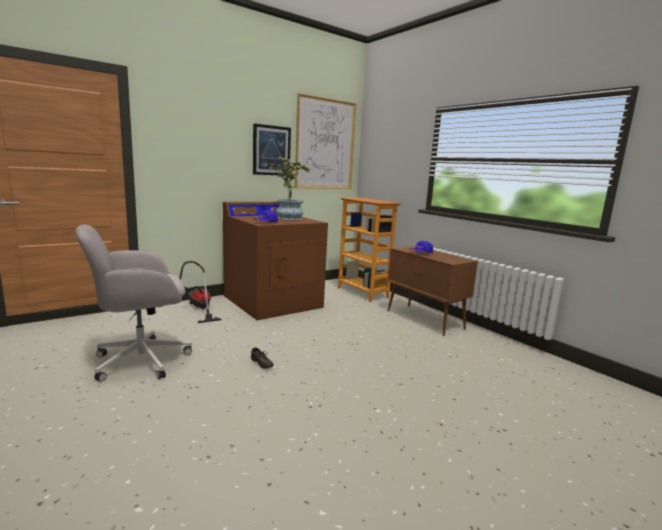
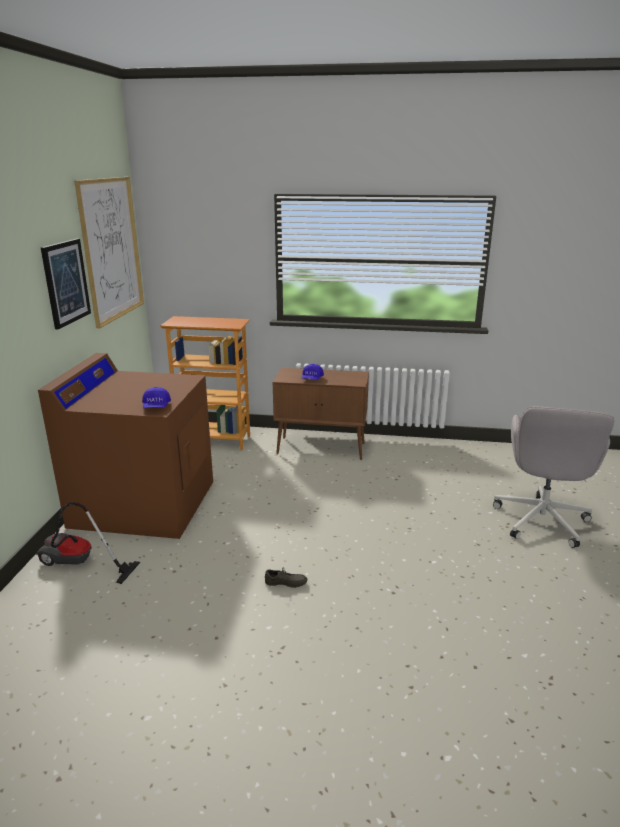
camera: 45 degrees left, 10 degrees up
(140, 361) = (167, 670): grey office chair -> grey office chair (541, 521)
(287, 217) = (134, 381): potted plant -> none

